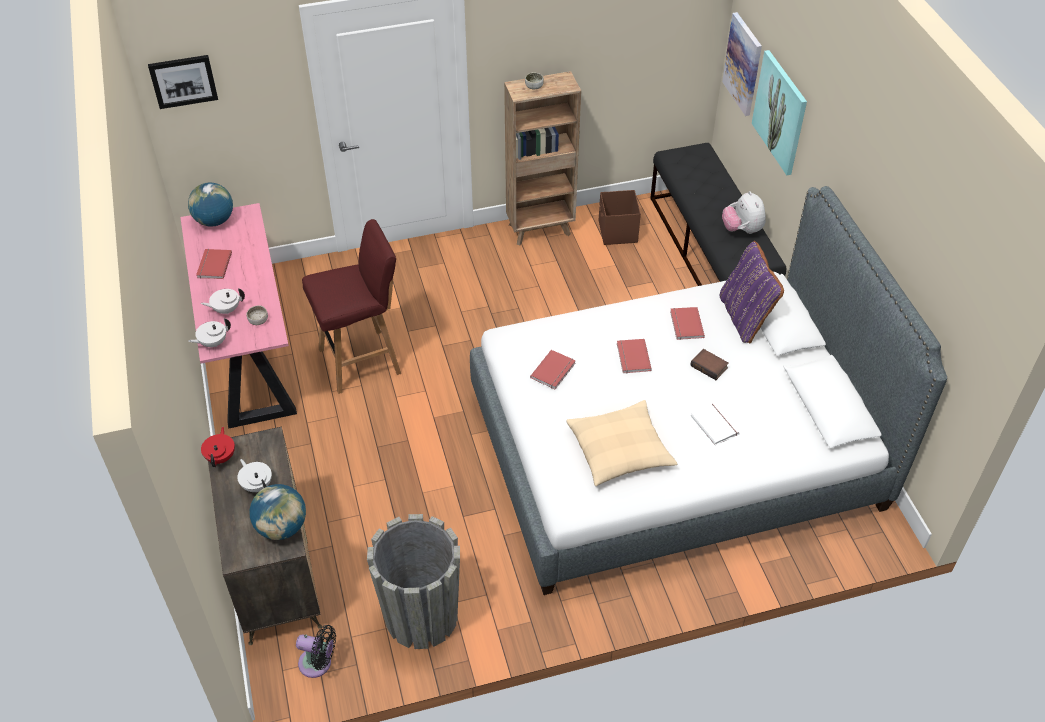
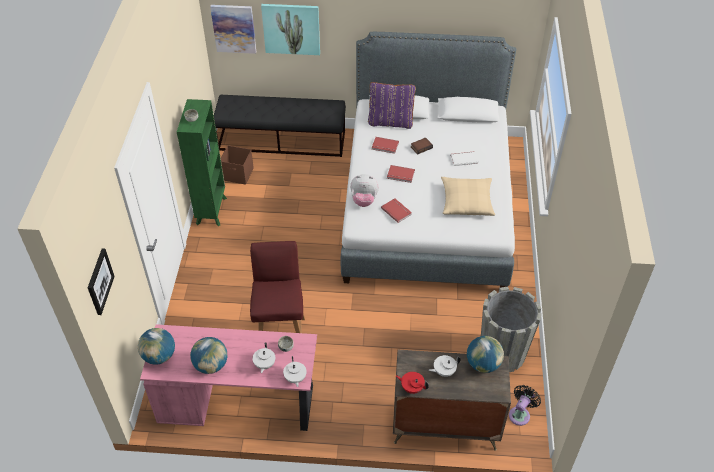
camera: 70 degrees left, 0 degrees up
(213, 265) = (211, 365): red book -> globe
(541, 229) = (212, 210): brown bookcase -> green bookcase
(742, 229) = (306, 106): plush toy -> plush toy (364, 200)

